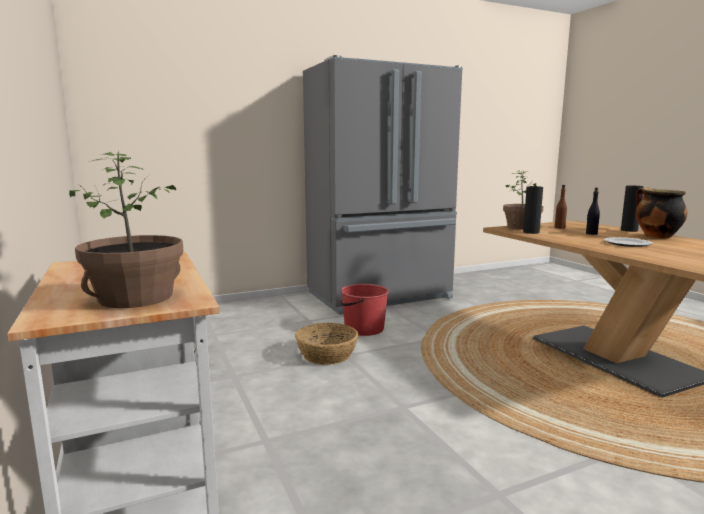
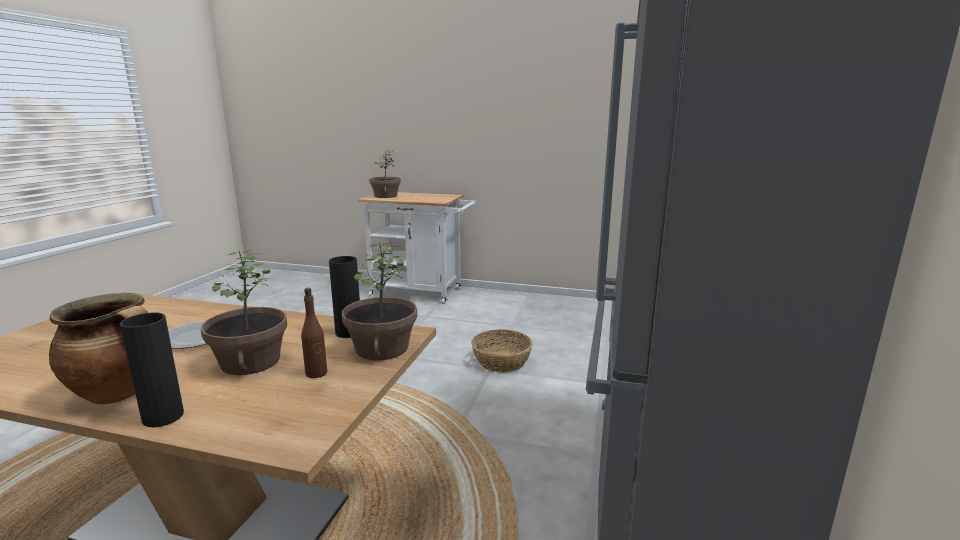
camera: 130 degrees right, 5 degrees up
(363, 329) = (540, 402): red bucket -> none
(591, 233) = (249, 362): black bottle -> potted plant

